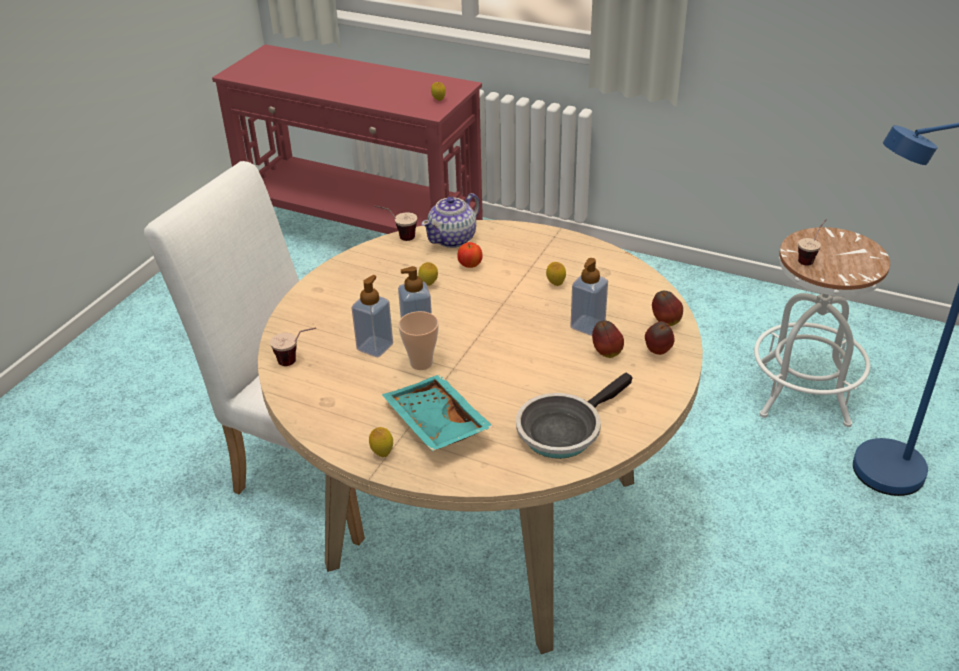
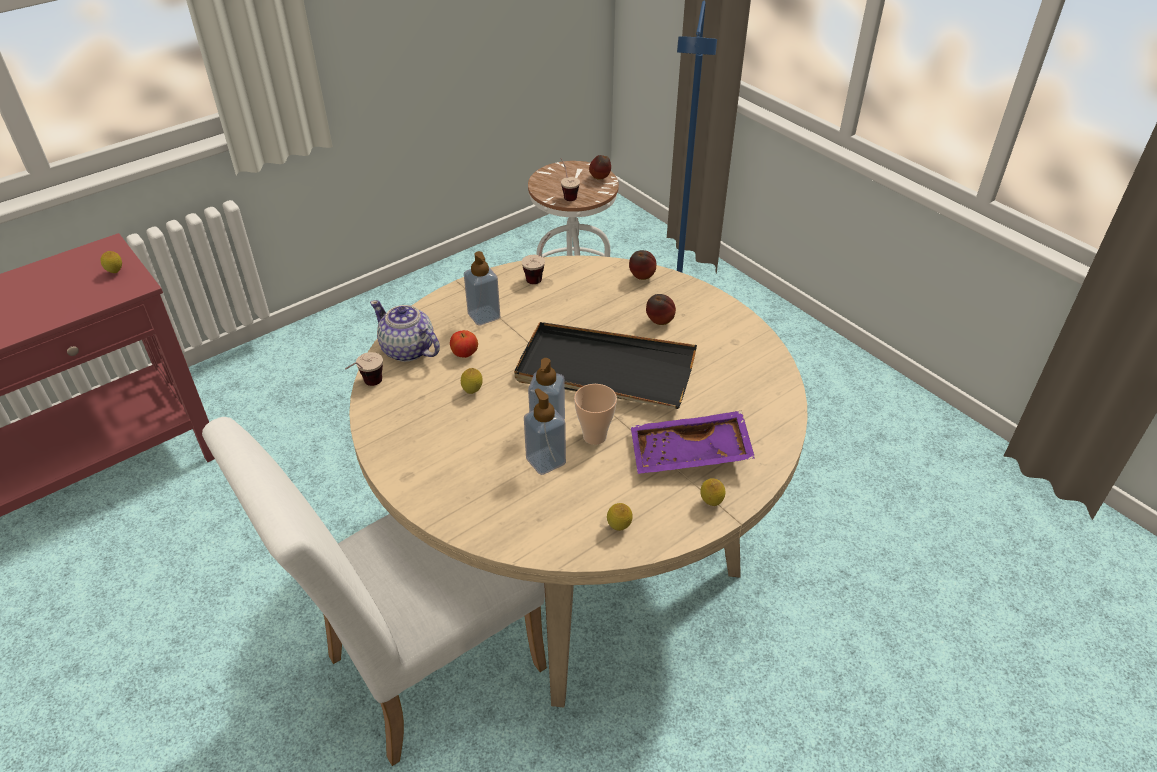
camera: 65 degrees left, 5 degrees up
(297, 361) = (526, 528): cup -> cup (539, 275)
(434, 424) = (689, 455): turquoise tray -> purple tray
(453, 239) = (408, 350): teapot -> teapot turned 150 degrees clockwise
(509, 342) = (605, 371): none -> black tray
(555, 285) = (541, 314): lemon -> lemon (619, 528)
(563, 430) = (742, 381): frying pan -> none
(587, 326) = (615, 318): soap dispenser -> soap dispenser (484, 316)
(657, 352) = (677, 296): apple -> apple (600, 179)

